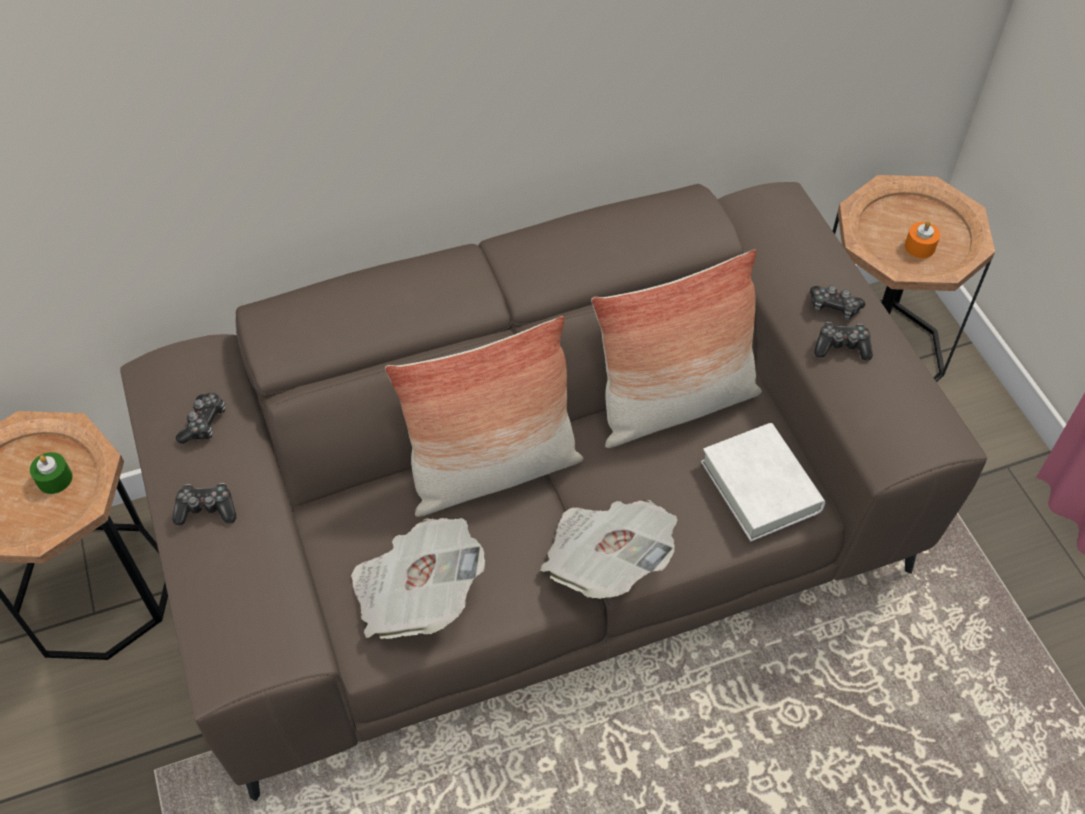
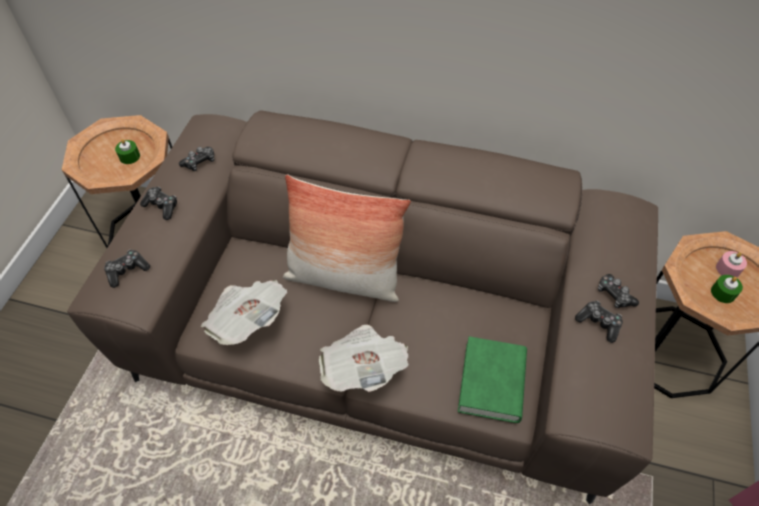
camera: 35 degrees right, 0 degrees up
(241, 616) = (127, 271): none -> game controller
(675, 405) = (479, 302): pillow -> none
(760, 486) = (492, 382): white book -> green book
(906, 217) = (728, 269): none -> pink candle
(920, 247) = (723, 293): orange candle -> green candle

